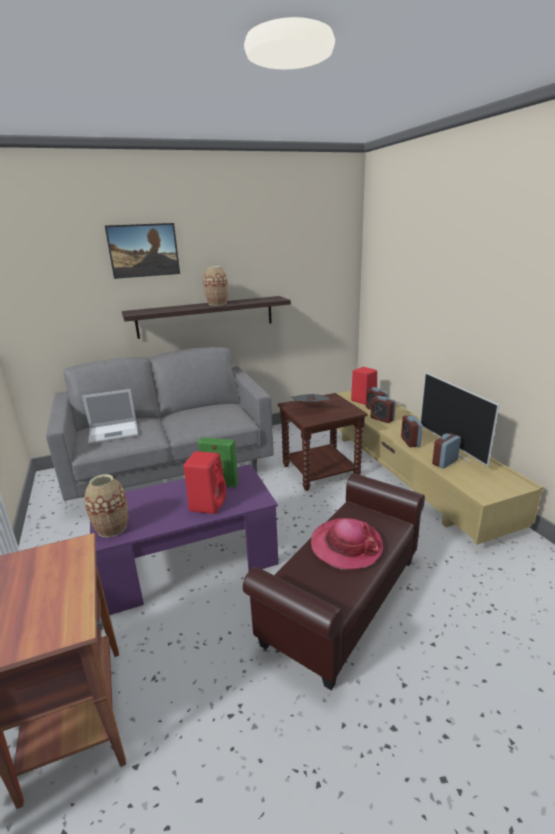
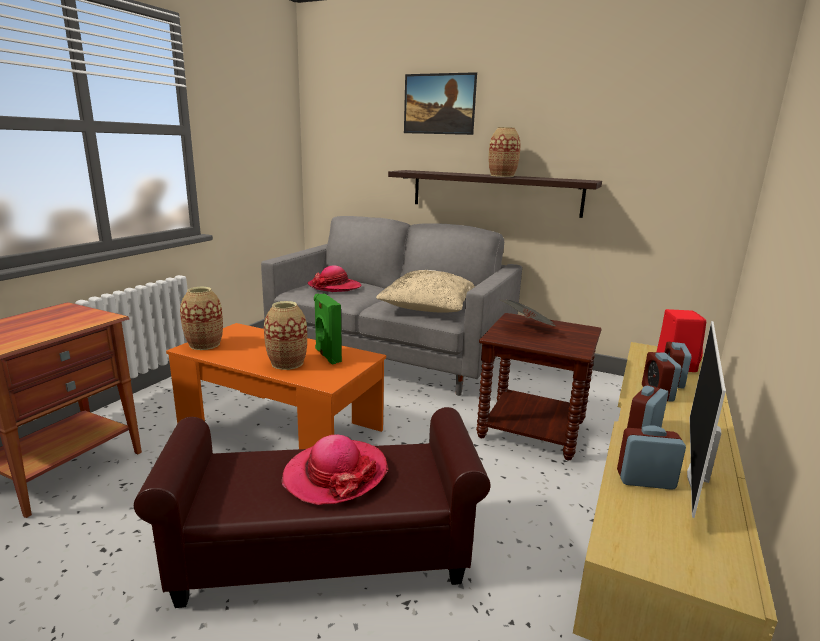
camera: 45 degrees right, 5 degrees down
(114, 432) = (334, 287): laptop -> hat
(190, 561) = (281, 428): purple coffee table -> orange coffee table
(208, 503) = (287, 363): red speaker -> vase
(212, 417) = (428, 305): none -> beige pillow

